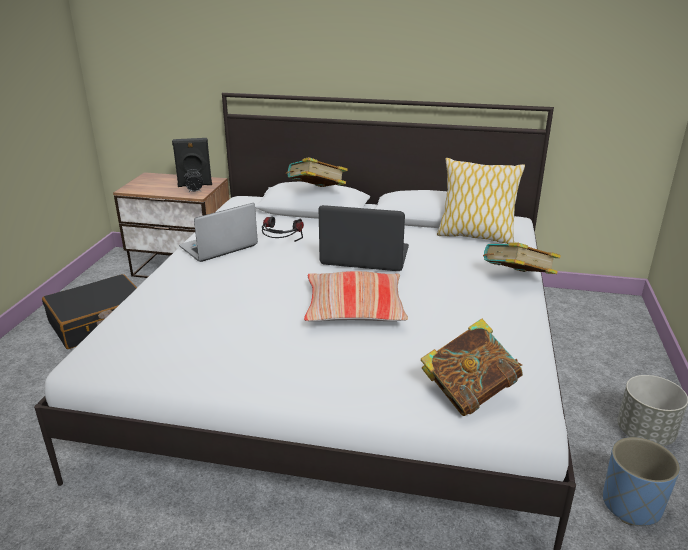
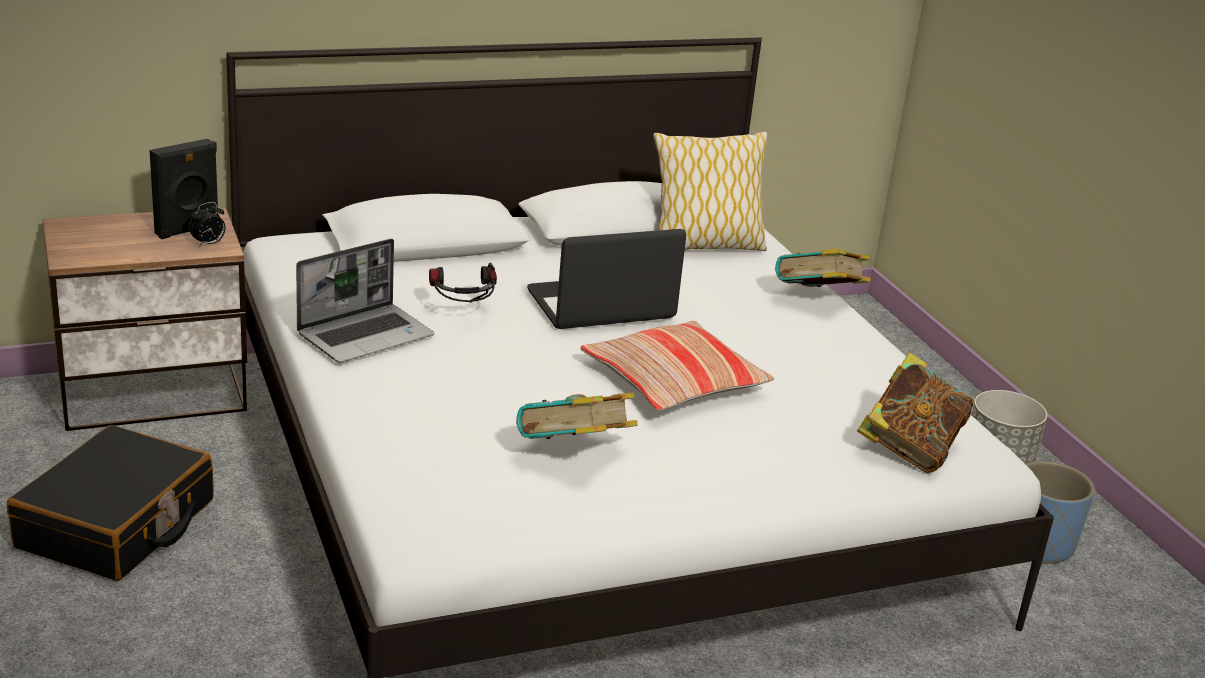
camera: 35 degrees left, 0 degrees up
(218, 247) = (366, 335): laptop -> laptop turned 150 degrees counterclockwise
(316, 193) = (452, 215): book -> book (574, 454)

